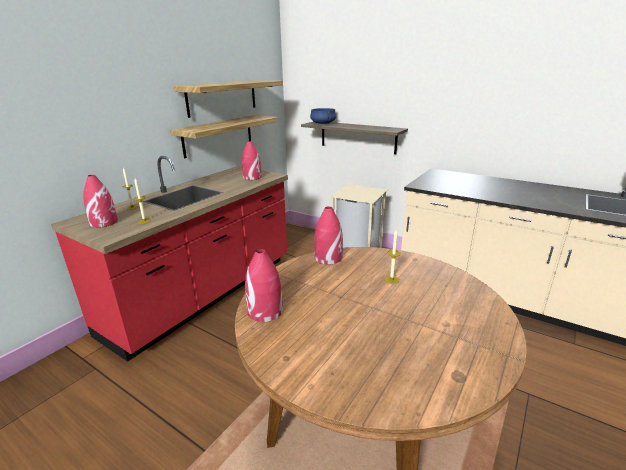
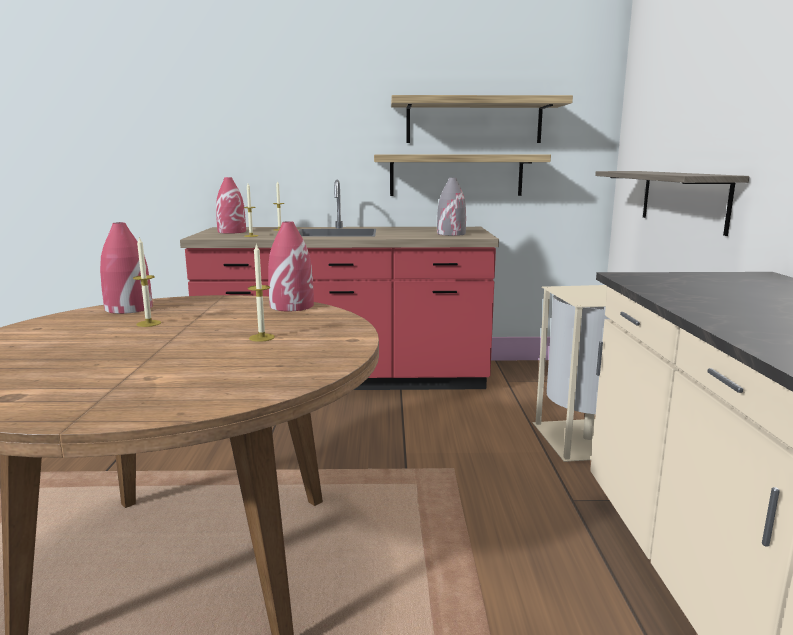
camera: 55 degrees right, 10 degrees down
(252, 177) = (451, 234): red vase -> grey vase
(322, 309) = (148, 323): none -> candle
(323, 123) = (632, 171): blue cooking pot -> none

